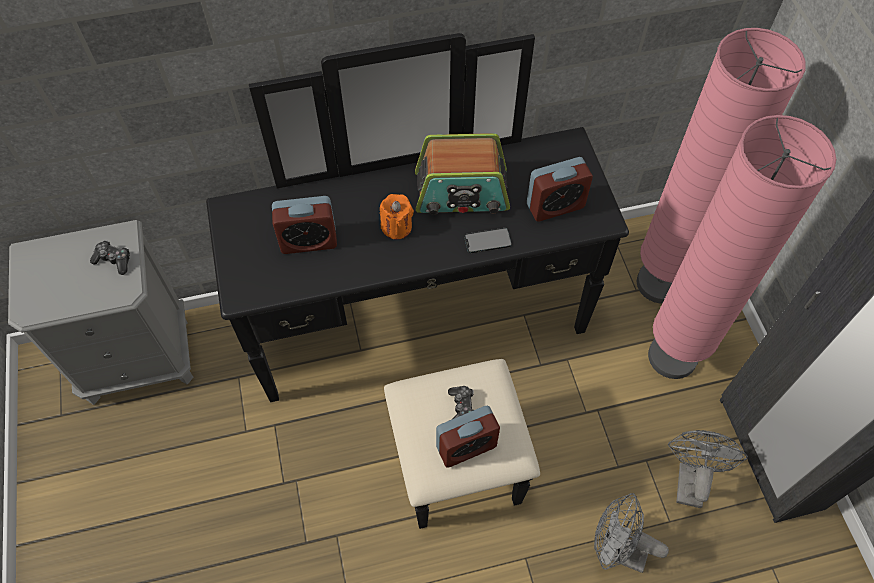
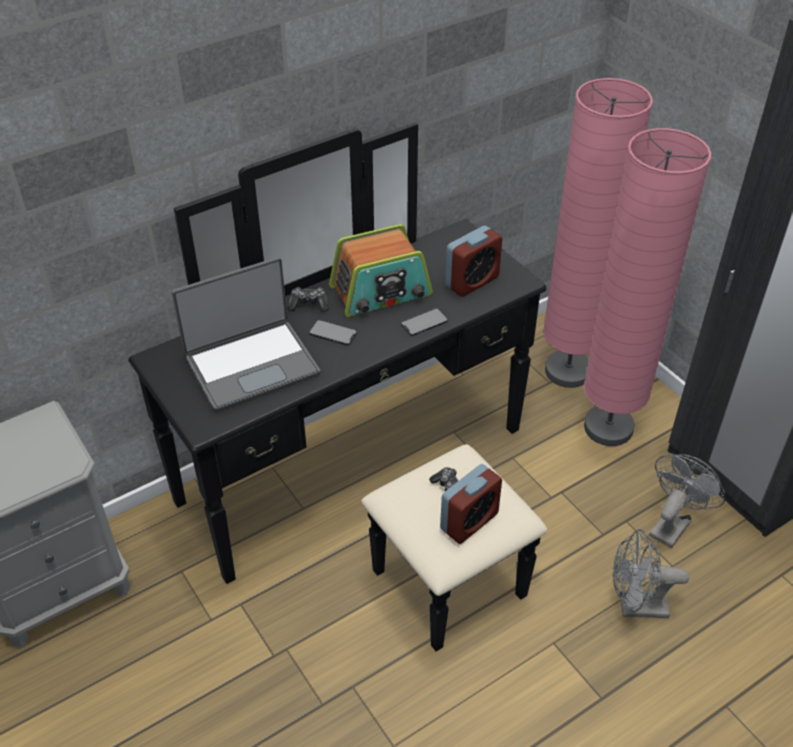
camera: 20 degrees left, 15 degrees down
(114, 260) = (45, 441): game controller -> game controller (308, 304)
(308, 241) = (251, 365): alarm clock -> laptop
(397, 227) = (333, 333): orange candle -> phone
(689, 478) = (672, 523): grey fan -> grey fan turned 45 degrees clockwise

